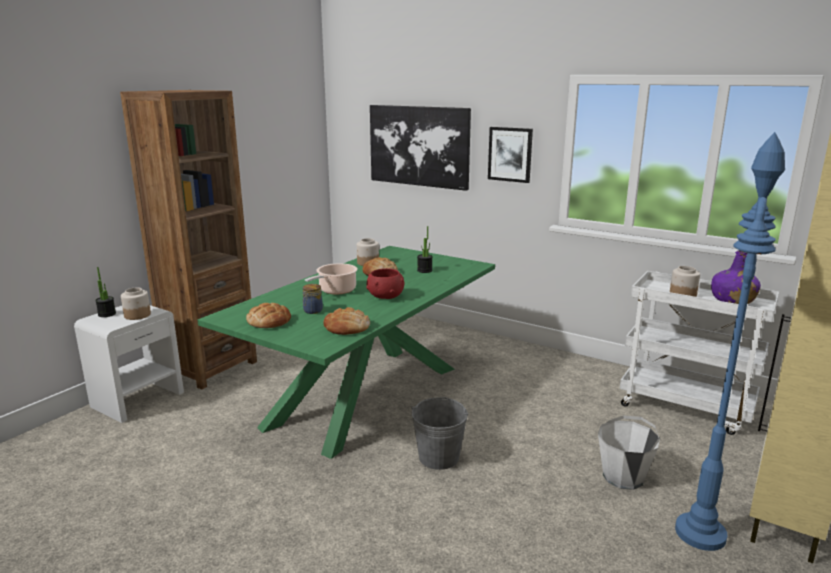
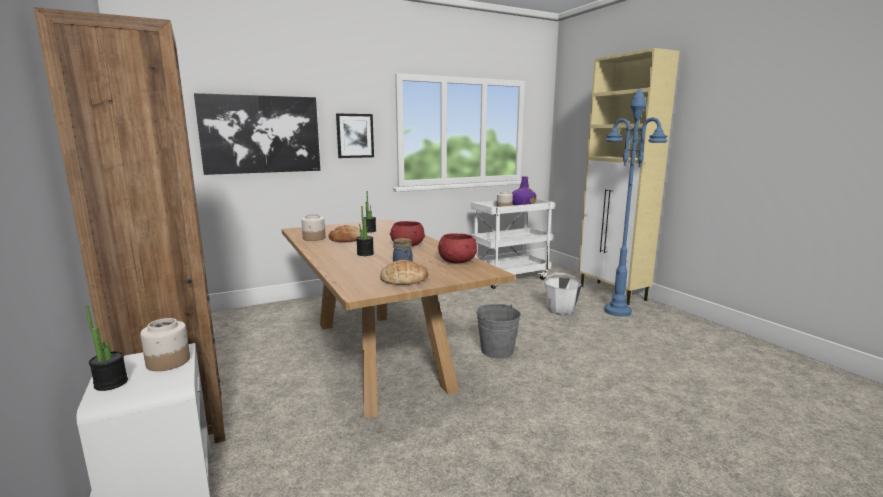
camera: 60 degrees left, 5 degrees down
(336, 290) = (365, 254): cooking pot -> potted plant
(347, 327) = (457, 261): bread -> red bowl
(367, 395) = (378, 353): green dining table -> brown dining table

